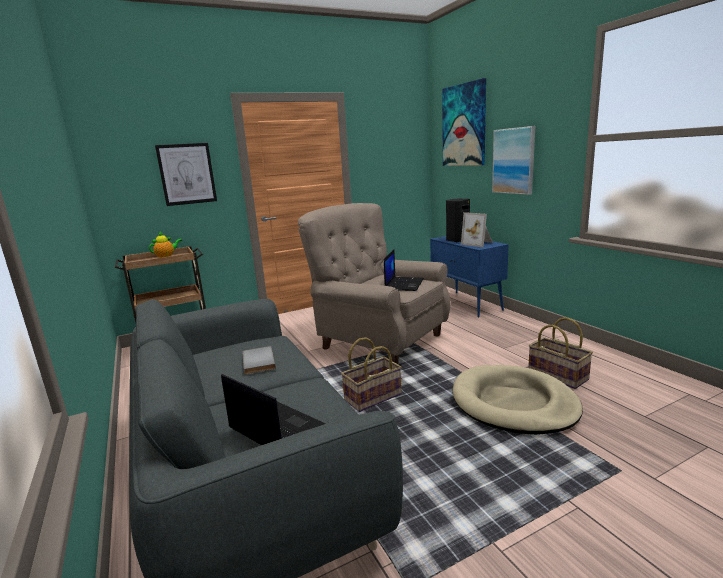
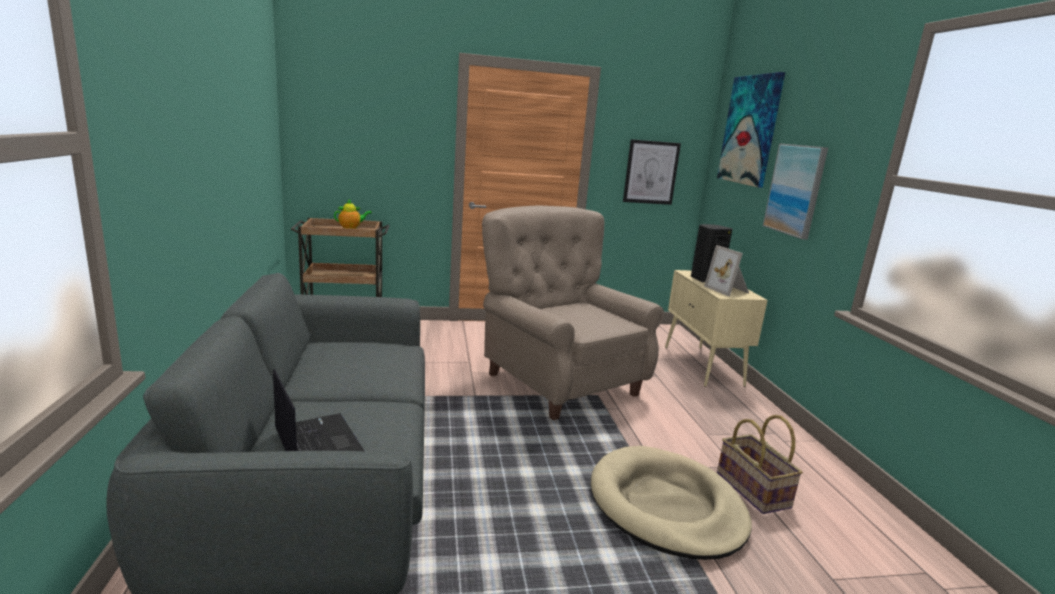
camera: 15 degrees right, 0 degrees up
(187, 174) = (393, 139): picture -> picture (651, 172)
(257, 362) = (361, 368): grey book -> none
(372, 397) = (504, 446): basket -> none
(404, 284) = (596, 320): laptop -> none
(467, 304) = (703, 366): blue cabinet -> beige cabinet

